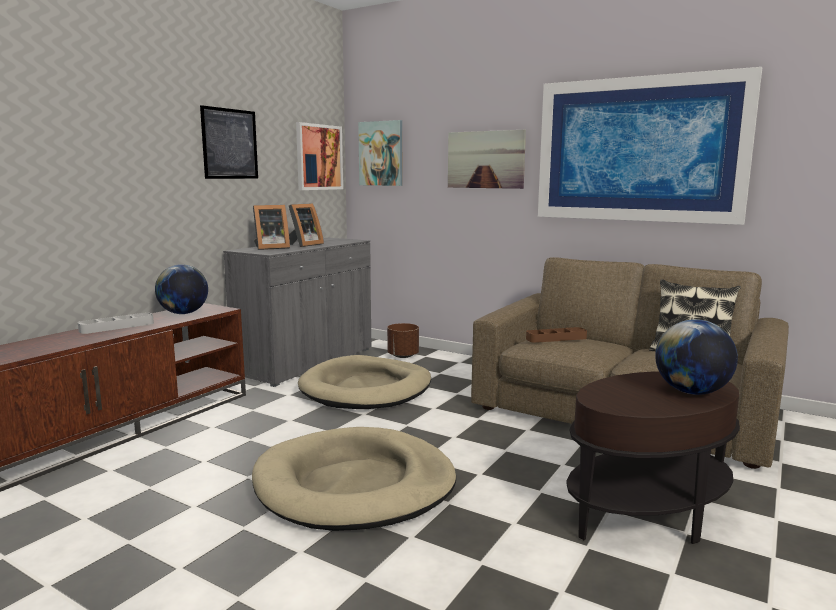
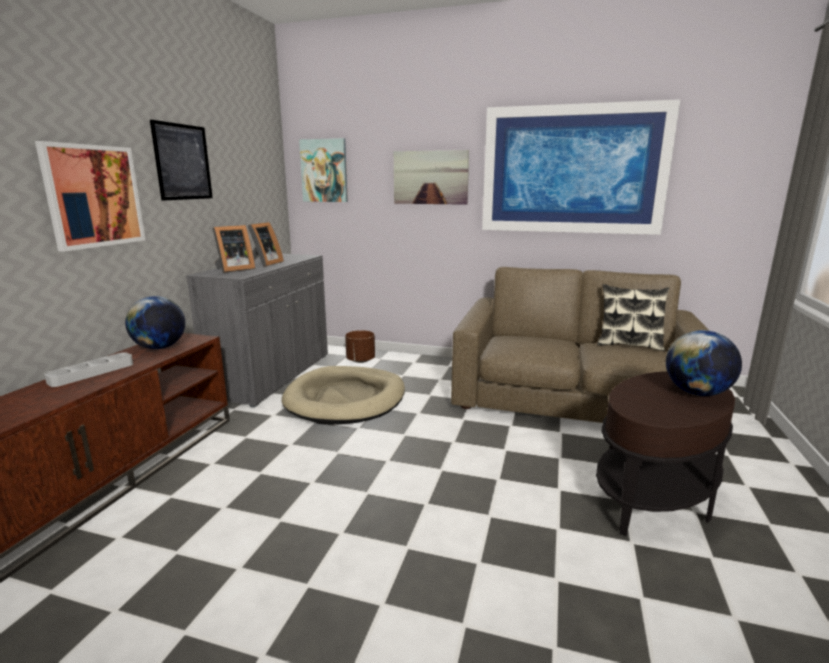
camera: 15 degrees left, 5 degrees up
(319, 157) = (264, 174): picture -> picture (93, 196)
(355, 485) = (393, 511): beige dog bed -> none
(556, 338) = (521, 341): brown tray -> none

